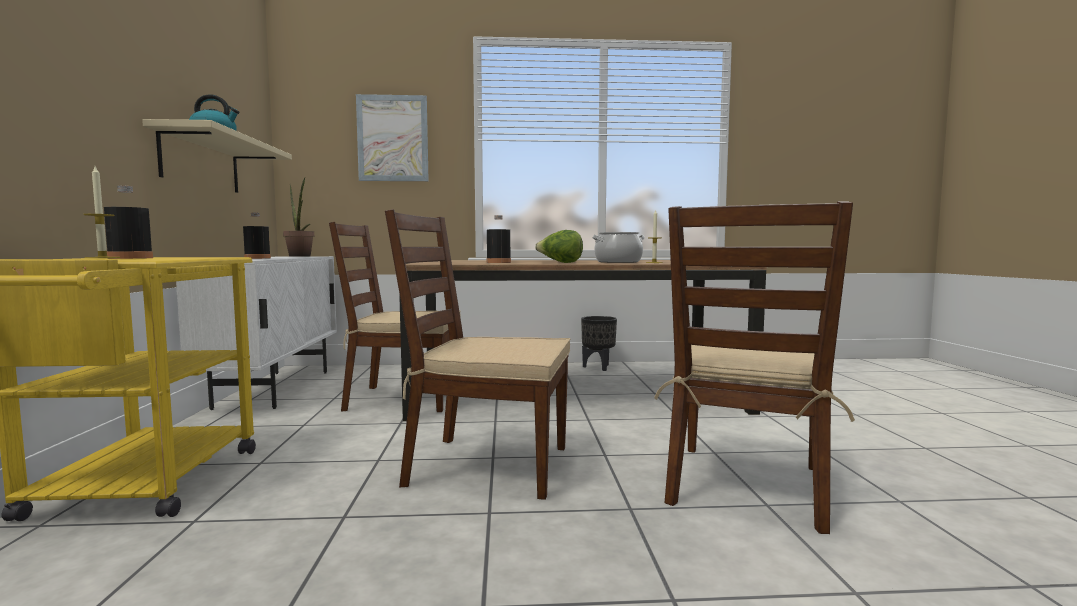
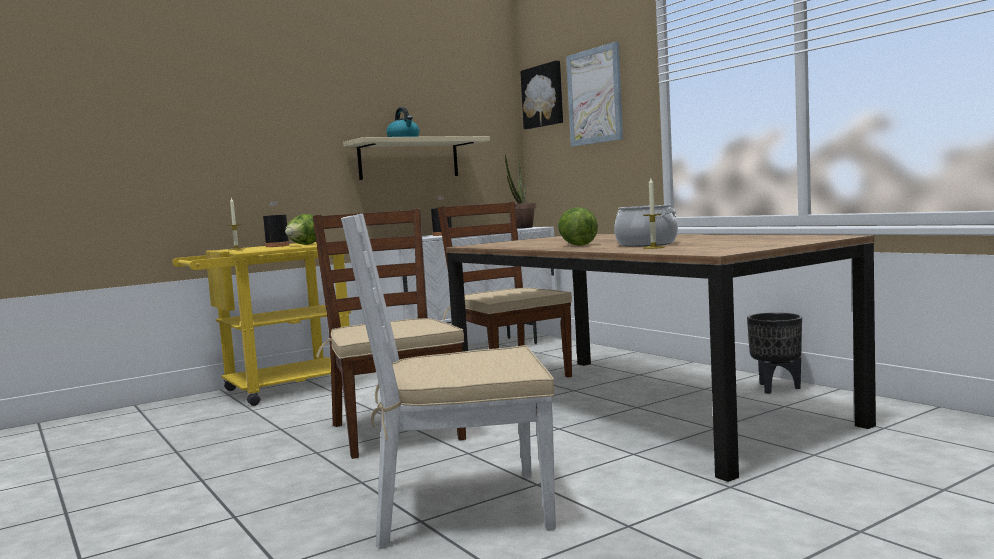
camera: 60 degrees right, 0 degrees up
(195, 257) = (304, 245): none -> lettuce
(315, 126) = (543, 96): none -> picture
(498, 262) = (544, 243): black bottle -> none
(746, 485) = (459, 508): brown chair -> white chair

